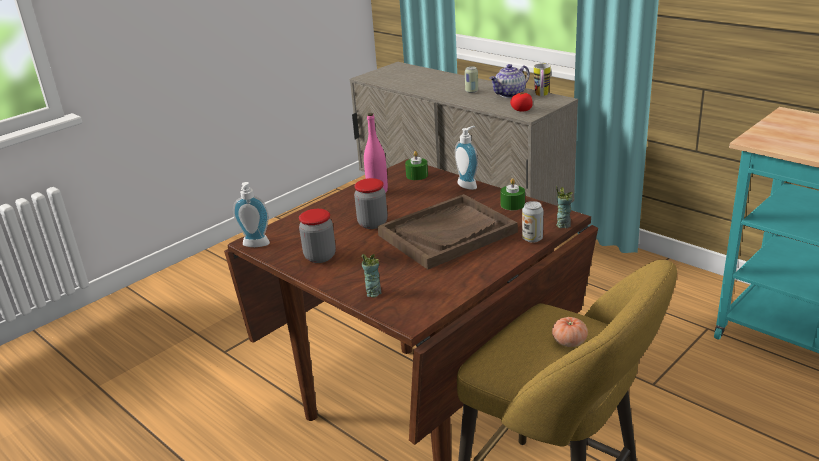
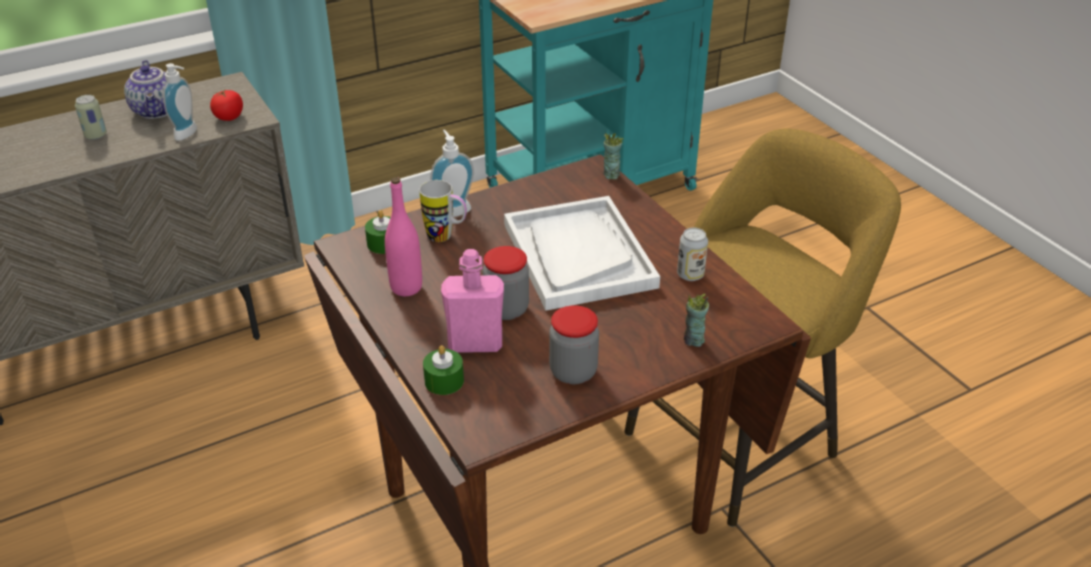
camera: 75 degrees left, 10 degrees up
(255, 245) = (496, 435): soap dispenser -> soap dispenser (189, 134)
(334, 222) = (475, 343): none -> pink bottle
(447, 233) = (578, 255): brown tray -> white tray
(512, 204) = (536, 193): green candle -> green candle (444, 381)
(532, 238) = (630, 201): can -> can (690, 275)
(541, 95) = (195, 90): mug -> mug (446, 237)
(569, 342) = (754, 259): tomato -> none

